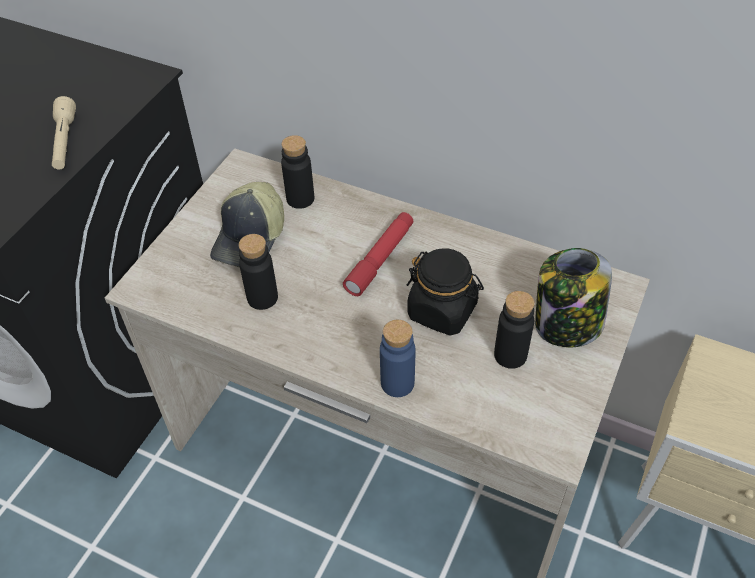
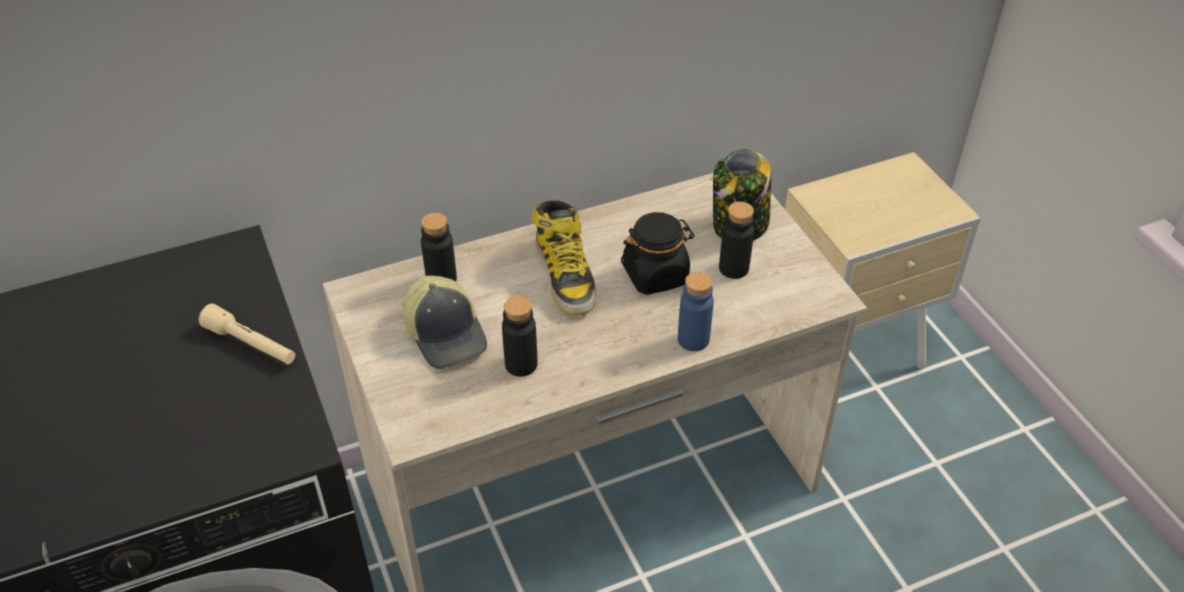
camera: 50 degrees left, 5 degrees down
(380, 259) = (565, 275): red flashlight -> boot

